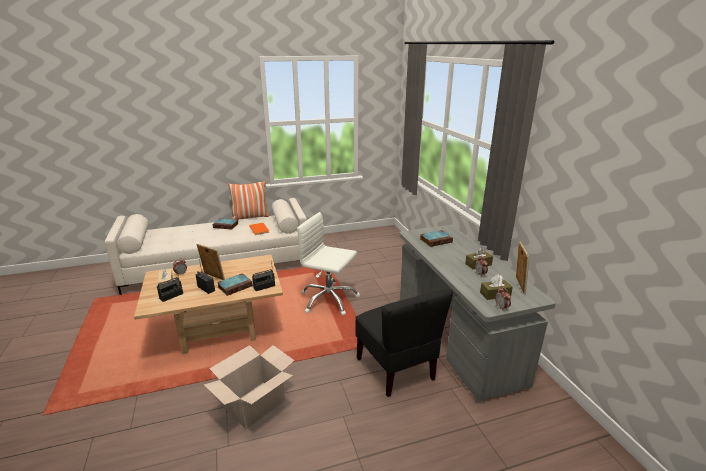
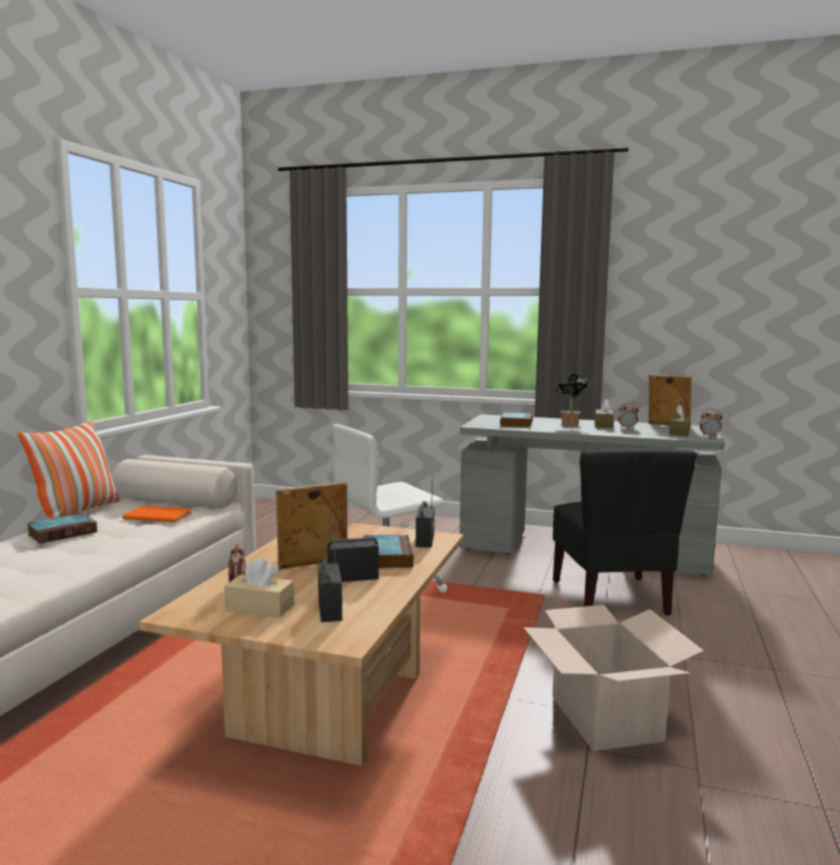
camera: 55 degrees left, 15 degrees down
(396, 369) = (611, 598): black chair -> black chair turned 75 degrees clockwise
(462, 254) = (570, 424): none -> potted plant

